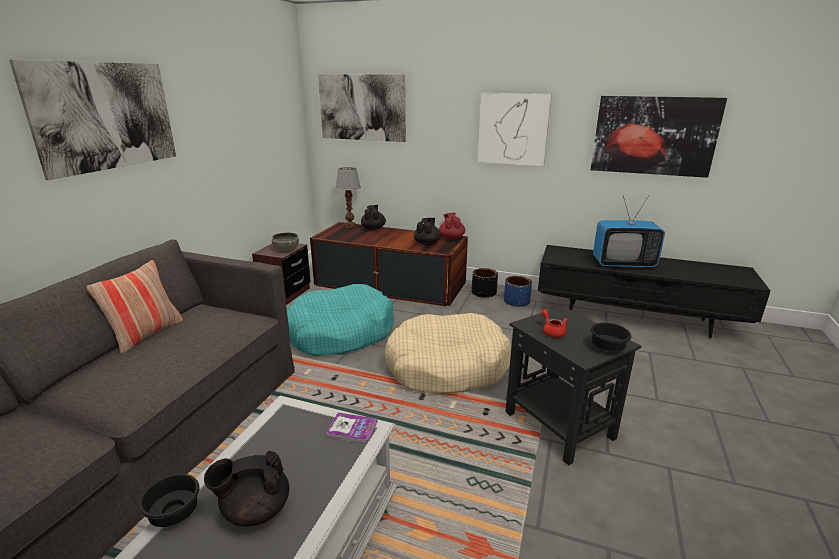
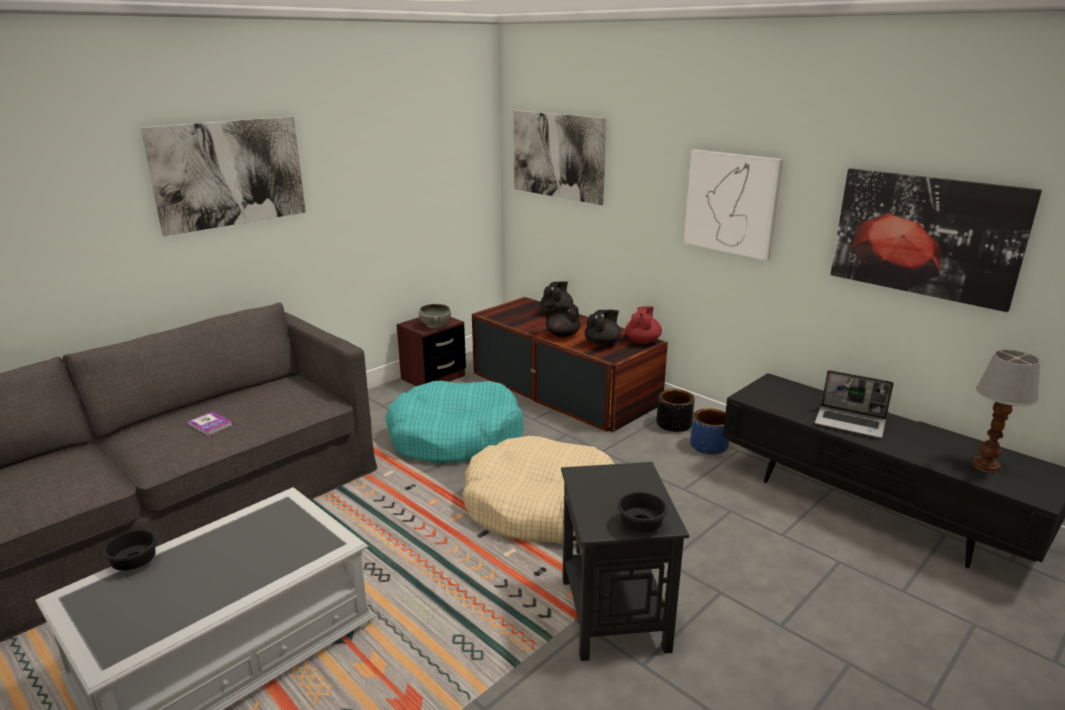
camera: 25 degrees right, 0 degrees up
(146, 334) = (224, 397): pillow -> none
(255, 510) = (189, 581): black teapot -> black teapot (561, 335)
(350, 225) = (533, 303): table lamp -> table lamp (985, 465)
(352, 429) = (323, 537): book -> book (210, 424)
(552, 331) = (598, 489): red teapot -> none
(623, 264) = (851, 423): television -> laptop

